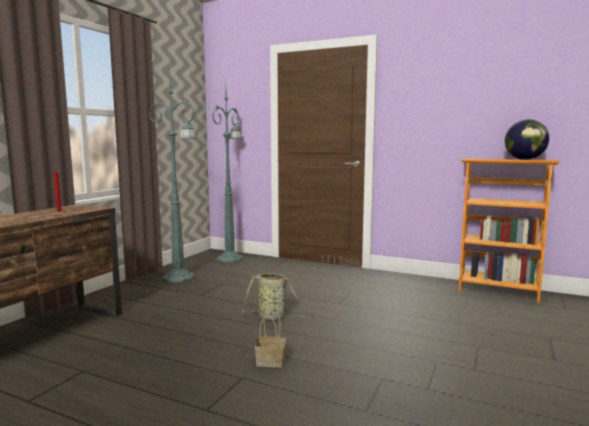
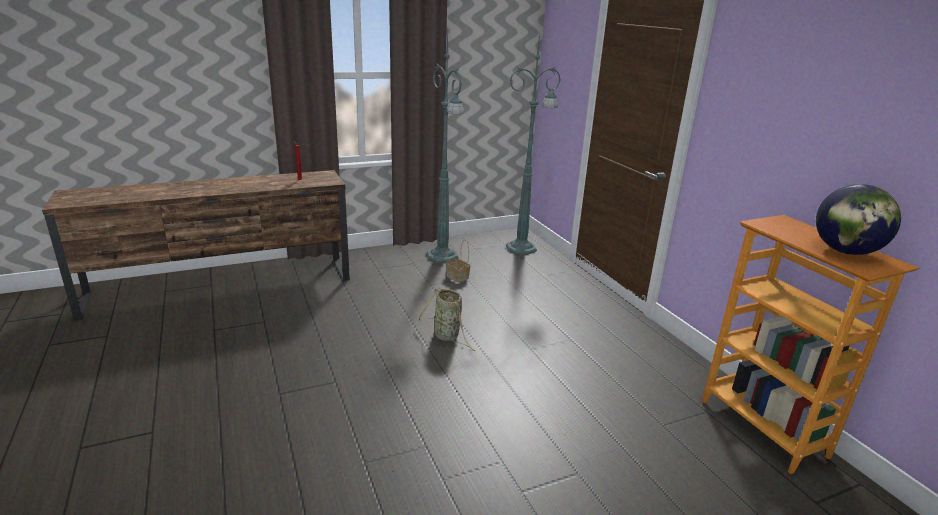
camera: 40 degrees right, 15 degrees up
(269, 362) = (373, 379): basket -> basket (456, 277)

